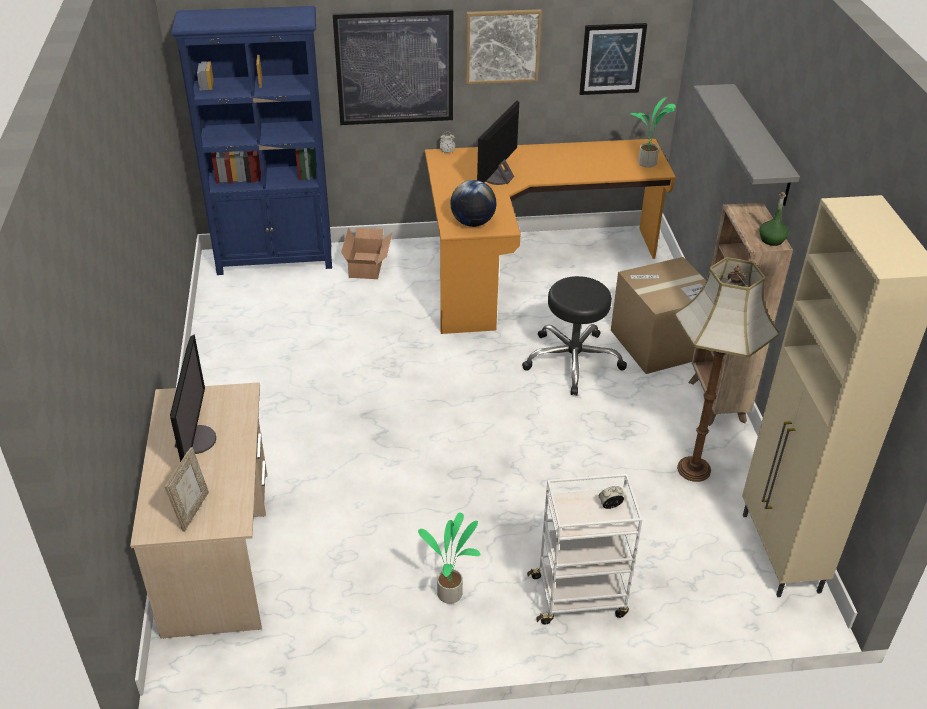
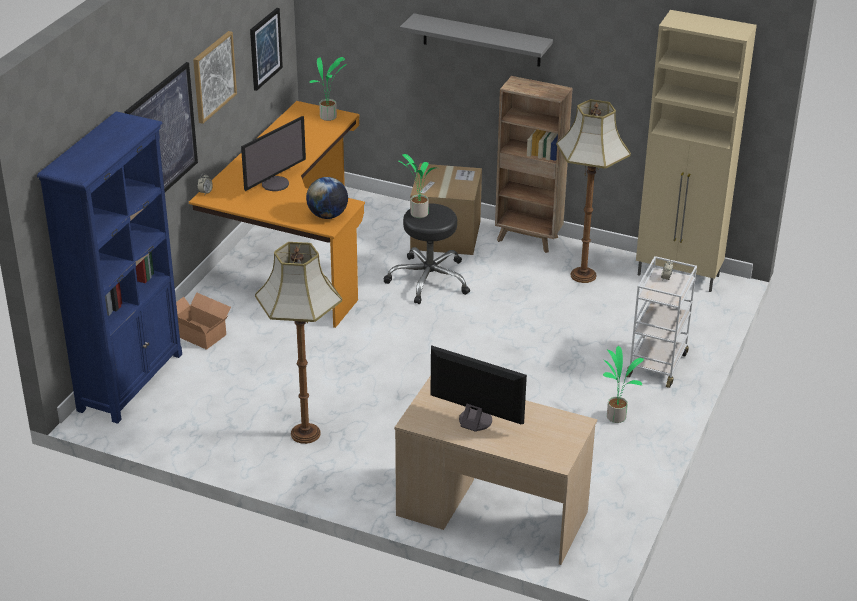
camera: 60 degrees left, 5 degrees down
(192, 510) = (552, 439): picture frame -> none
(267, 378) = (304, 434): none -> floor lamp
(498, 178) = (275, 183): monitor -> monitor turned 105 degrees counterclockwise
(574, 284) = (418, 214): none -> potted plant
(772, 240) = (556, 89): green bottle -> none

